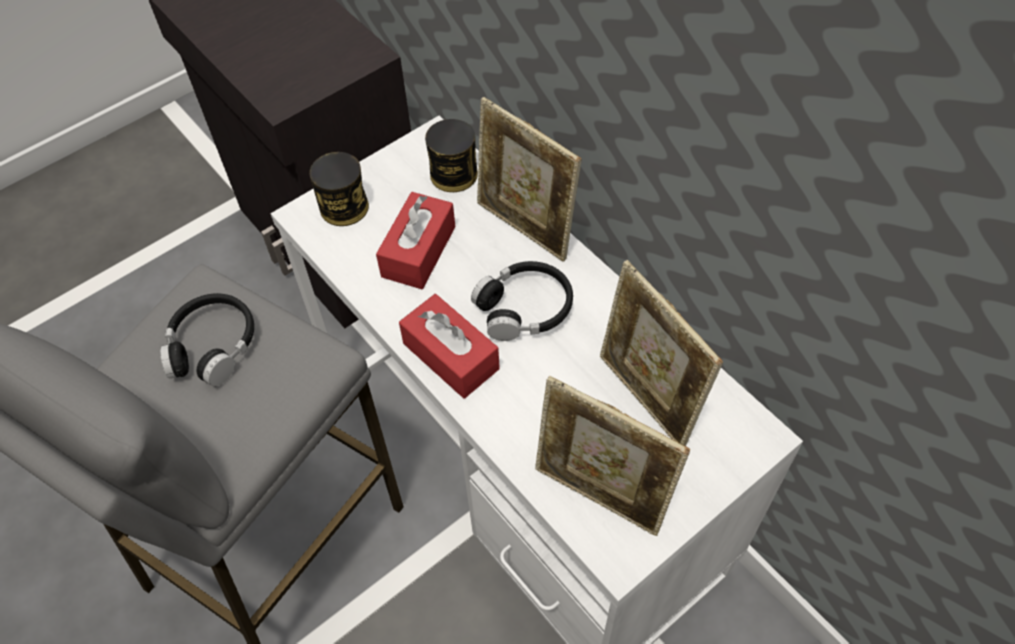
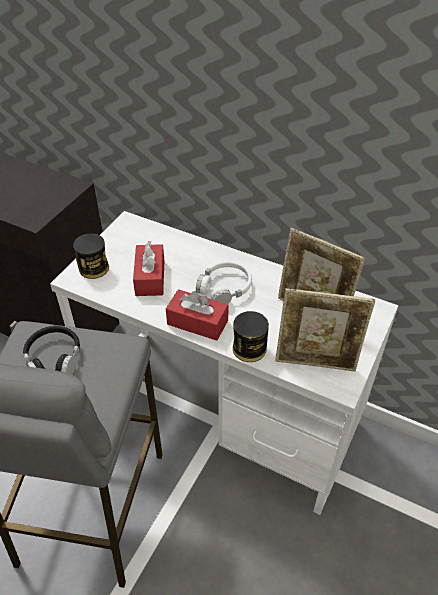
camera: 25 degrees left, 10 degrees down
(454, 174) = (149, 236): can -> can (249, 348)
(524, 308) = (225, 288): black headphones -> white headphones
(525, 228) = (203, 251): picture frame -> none

